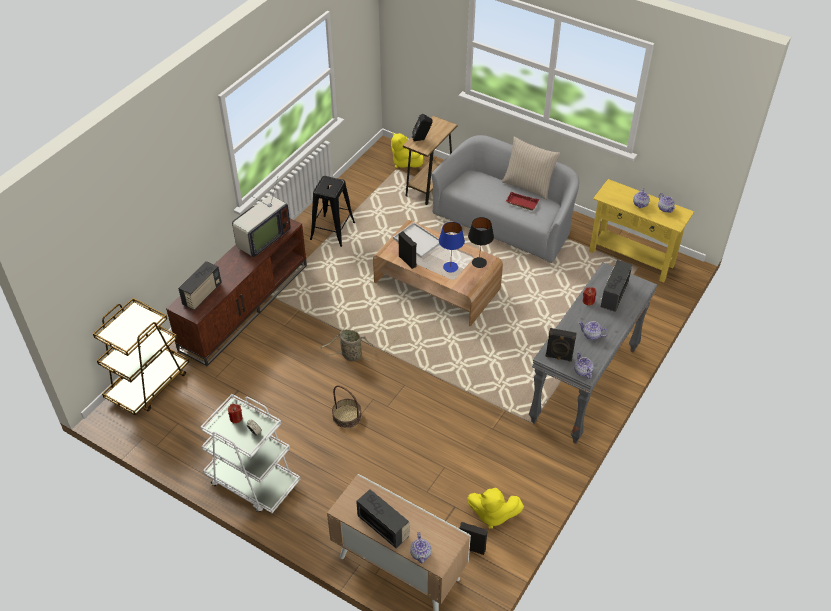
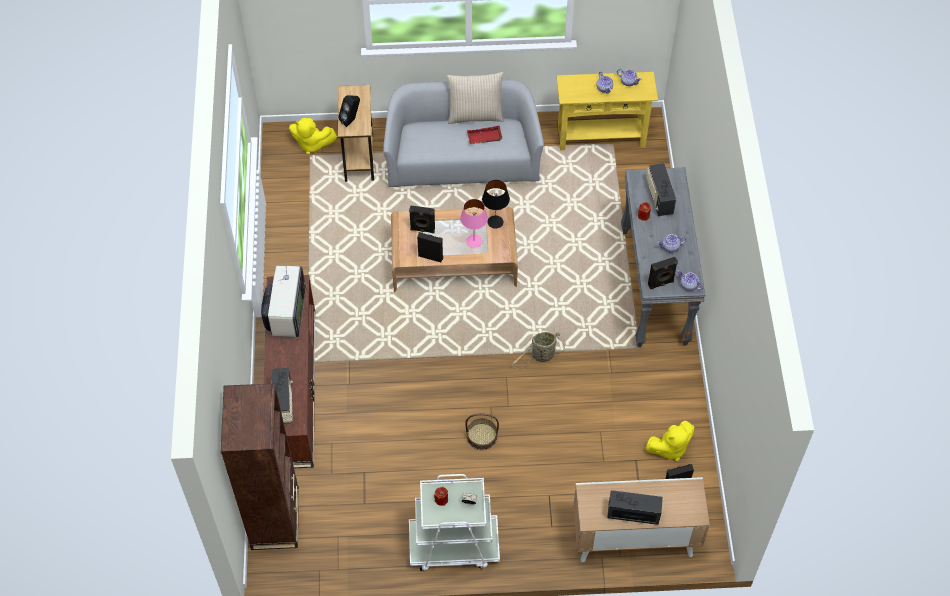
camera: 35 degrees left, 10 degrees up
(149, 384) = (275, 518): brown cart -> brown bookcase
(332, 231) = (307, 259): black stool -> none
(350, 355) = (435, 378): basket -> basket (541, 356)
(418, 241) = (422, 230): white tray -> black speaker
(421, 554) = (679, 516): teapot -> none
(450, 267) = (474, 241): blue table lamp -> pink table lamp

